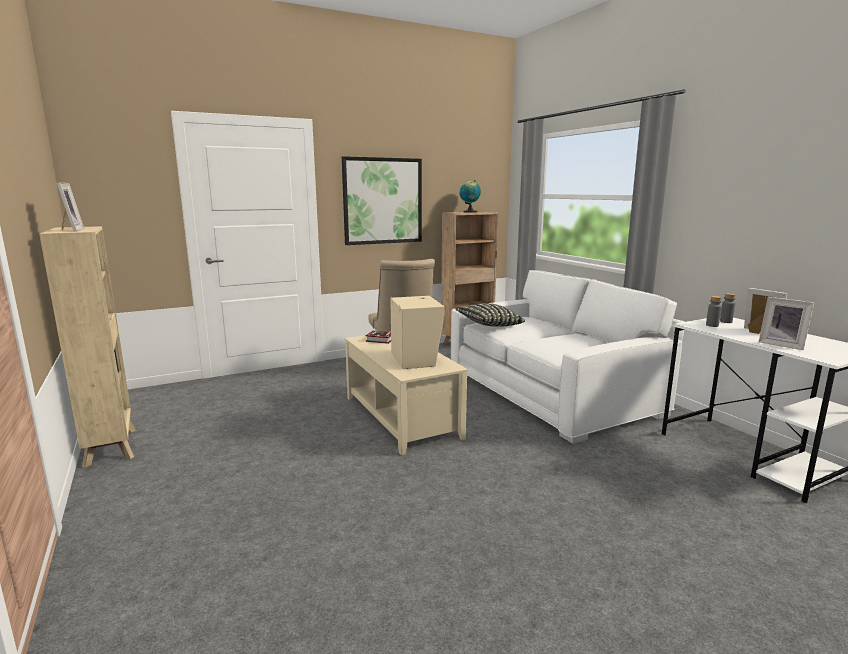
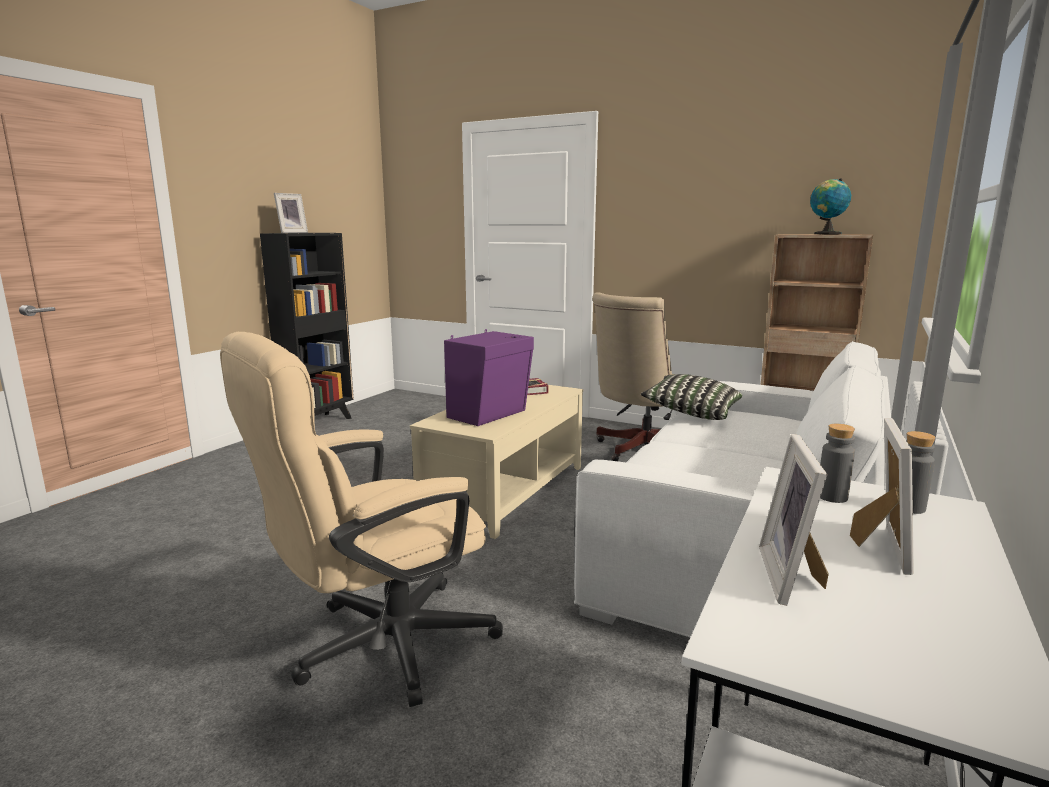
camera: 55 degrees right, 0 degrees up
(111, 446) = (319, 423): beige bookcase -> black bookcase
(382, 201) = (684, 215): picture -> none
(415, 358) = (490, 414): beige speaker -> purple speaker
(561, 508) = (377, 648): none -> beige office chair

